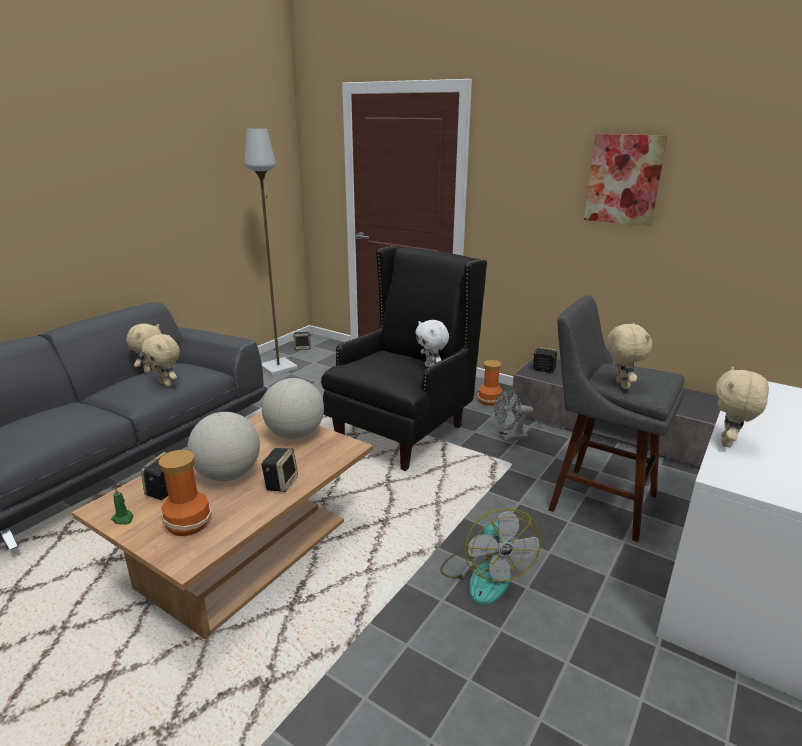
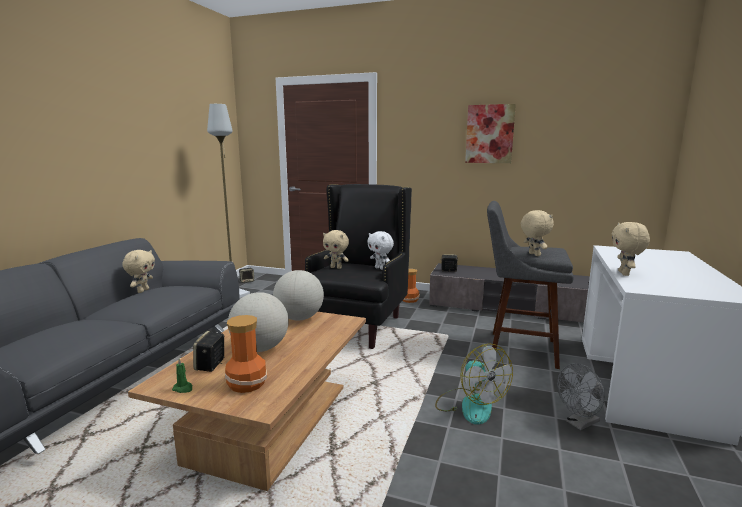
camera: 15 degrees left, 10 degrees down
(167, 384) = (167, 297): beige plush toy -> beige plush toy (336, 267)
(281, 483) = (309, 348): speaker -> none
(509, 437) = (437, 320): grey fan -> grey fan (579, 423)

